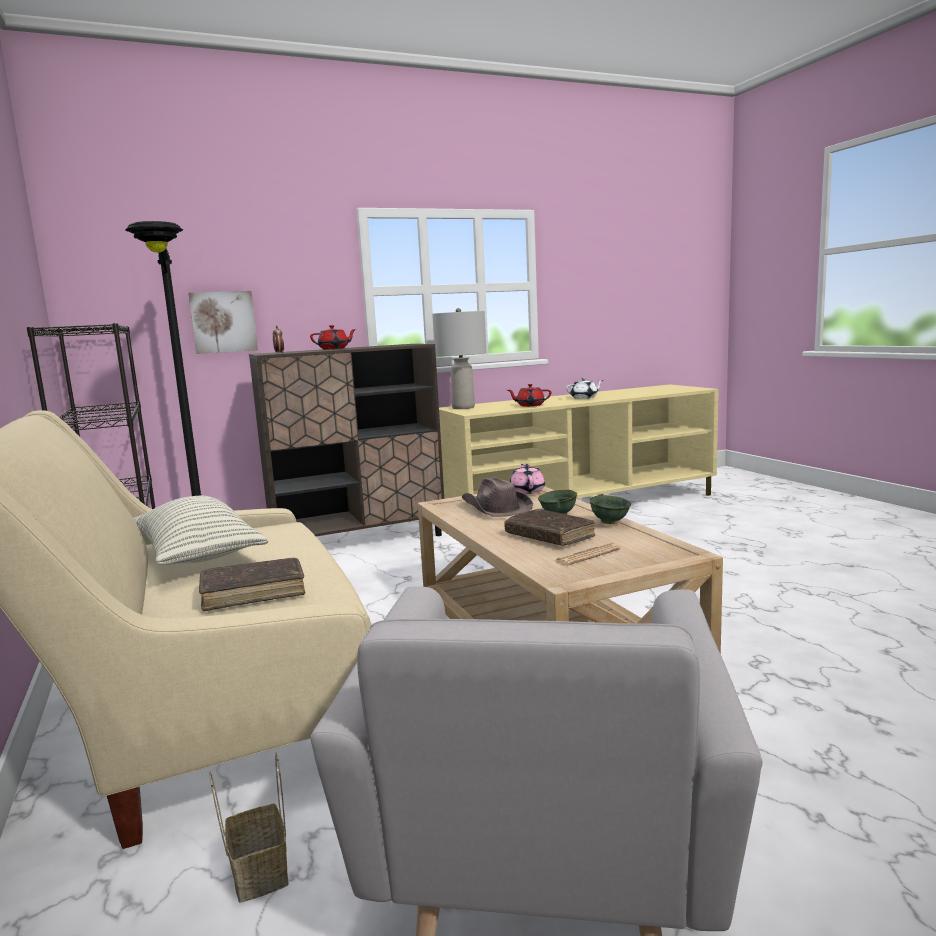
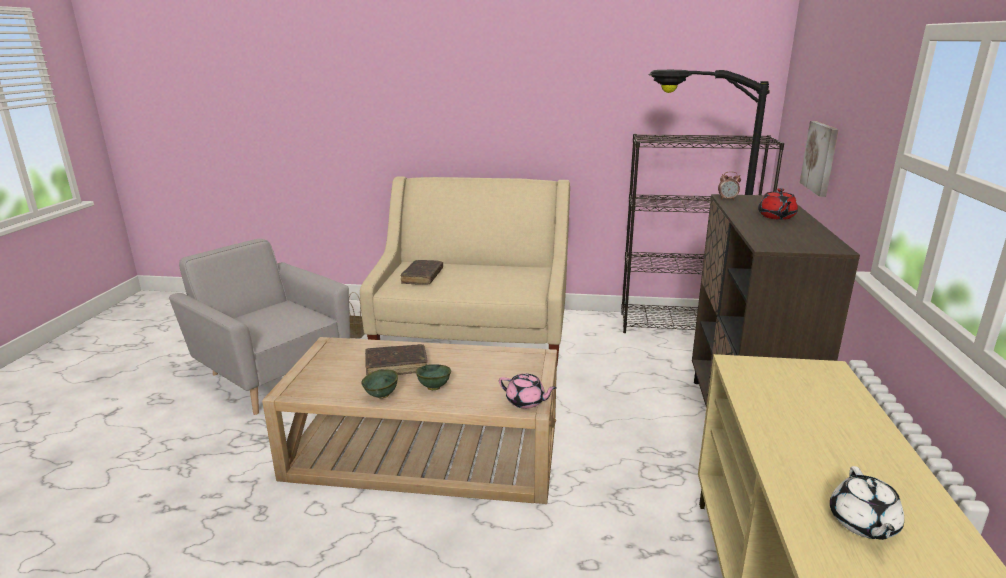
camera: 120 degrees right, 10 degrees up
(198, 554) = (501, 273): pillow -> none
(463, 407) = (814, 375): grey table lamp -> none
(496, 508) = (493, 372): brown hat -> none
(529, 405) = (778, 424): red teapot -> none
(587, 555) = (345, 364): newspaper -> none

